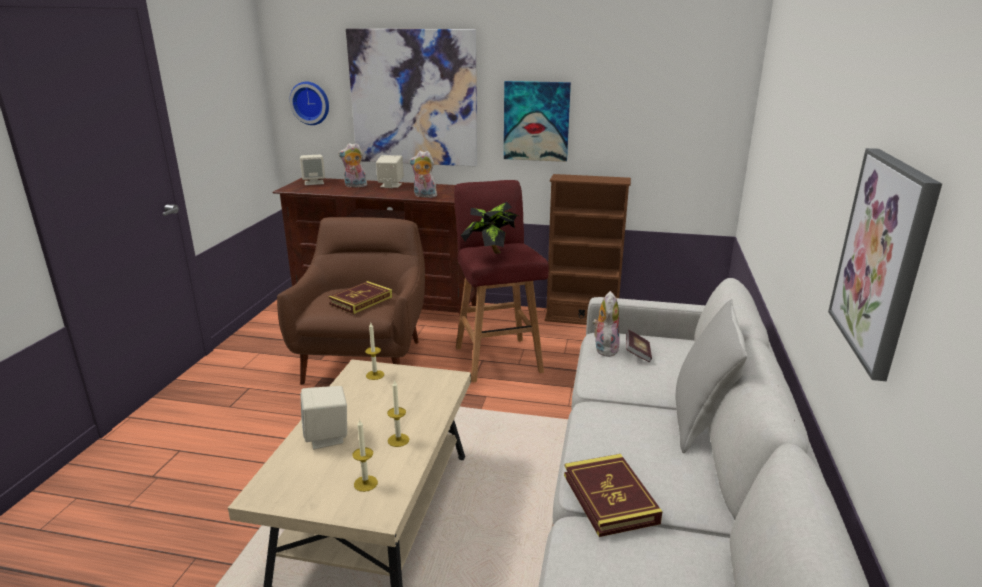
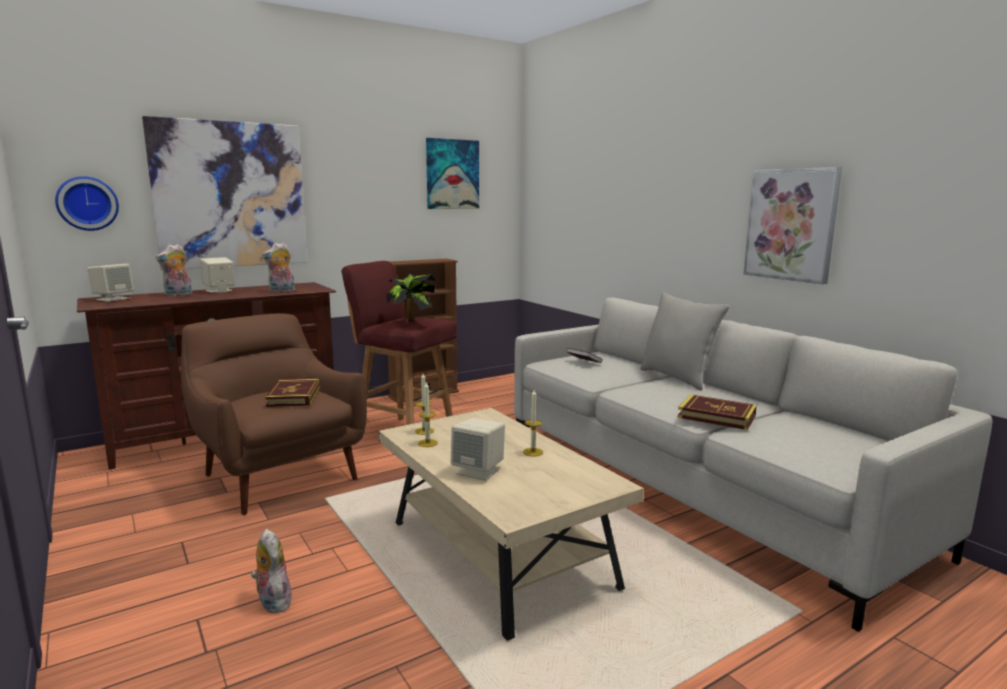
camera: 45 degrees left, 10 degrees down
(365, 483) = (568, 477): candle -> candle (427, 443)
(536, 121) = (361, 214): picture -> picture (452, 174)
(604, 348) = (559, 366): plush toy -> plush toy (272, 602)

